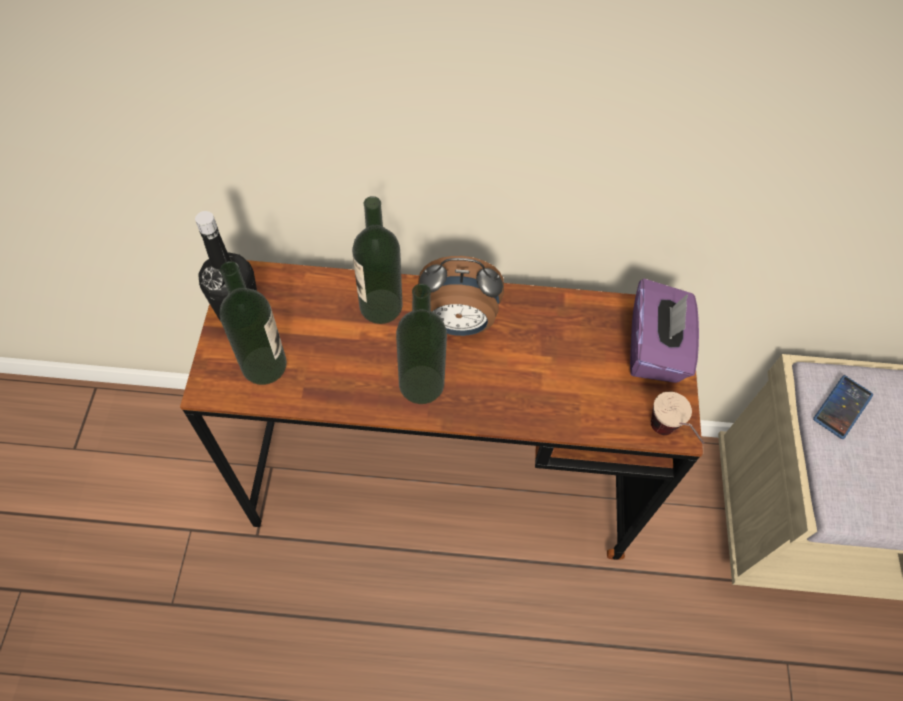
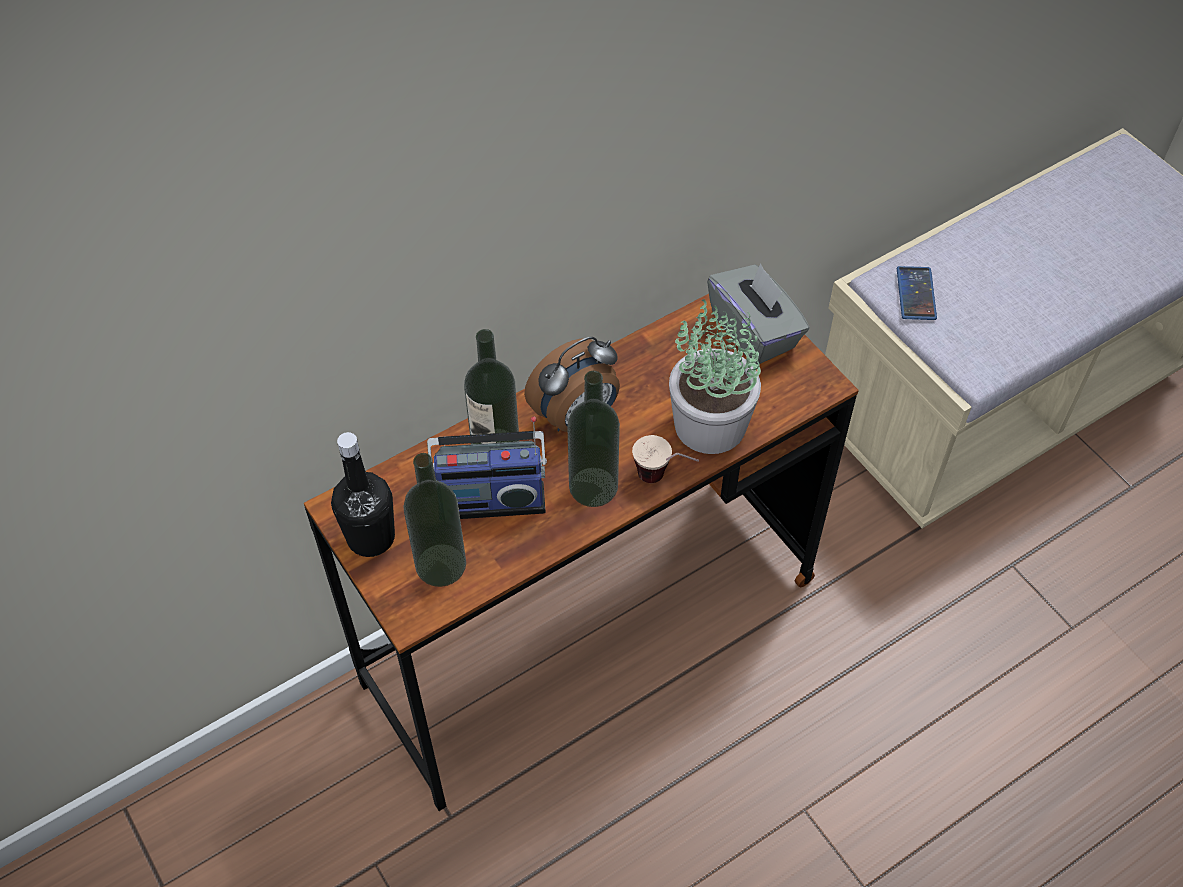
camera: 35 degrees left, 5 degrees down
(343, 340) = (491, 497): none -> radio
(552, 396) = (708, 424): none -> potted plant
(655, 348) = (754, 331): purple tissue box -> grey tissue box
(669, 437) = (824, 394): cup -> cup (664, 480)

